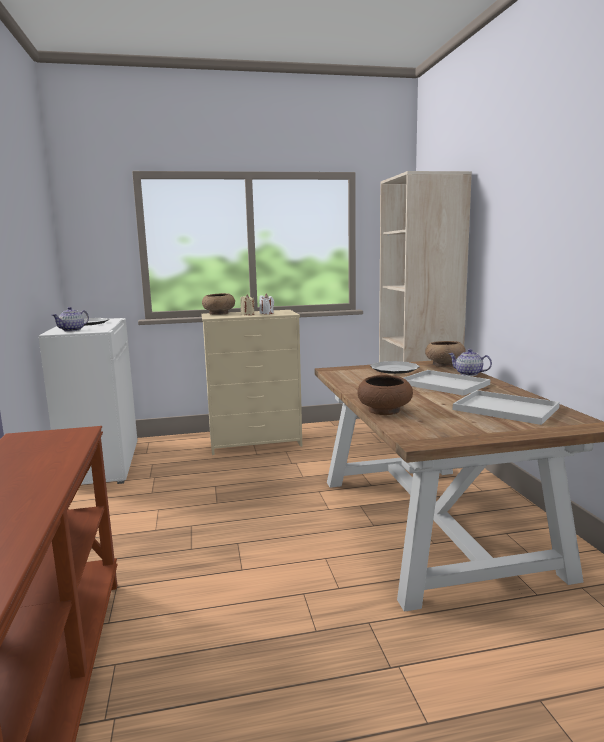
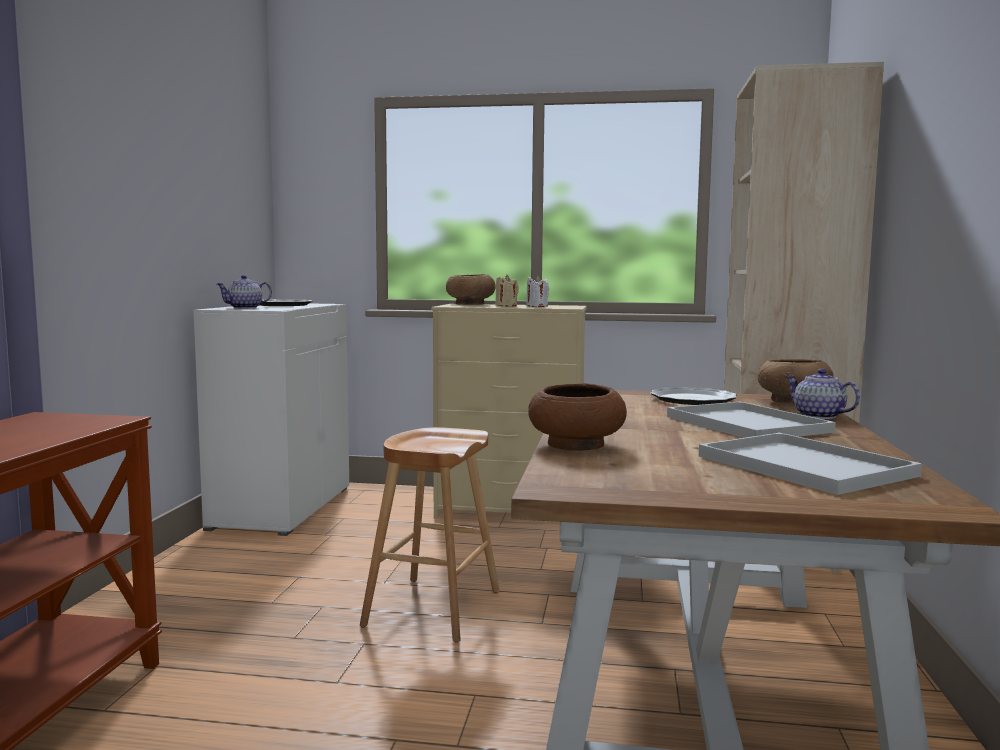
camera: 20 degrees right, 5 degrees down
(260, 513) = (433, 608): none -> brown stool

